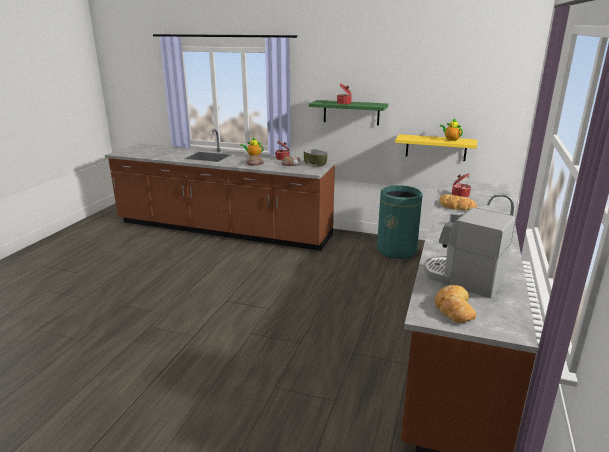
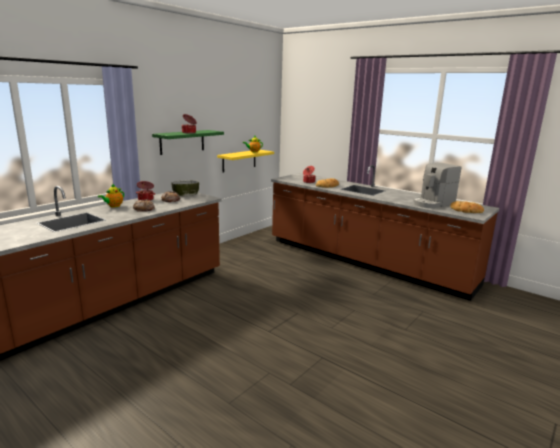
camera: 70 degrees left, 5 degrees down
(396, 250) = (245, 248): green trash can -> none

